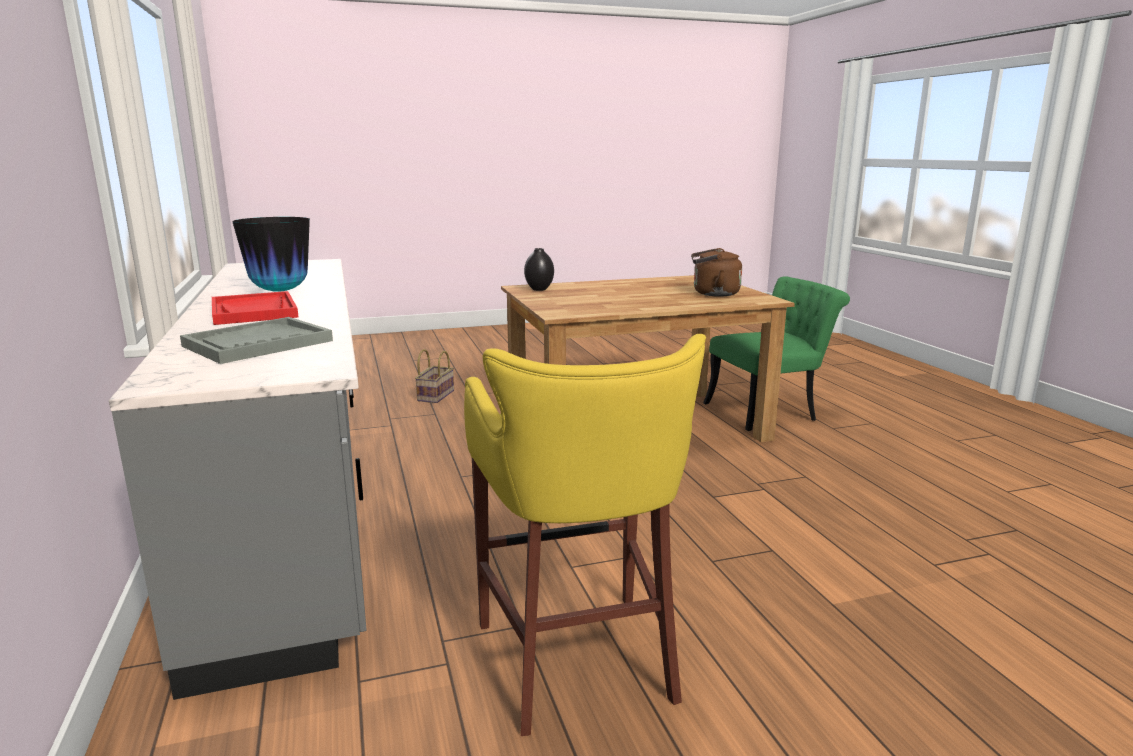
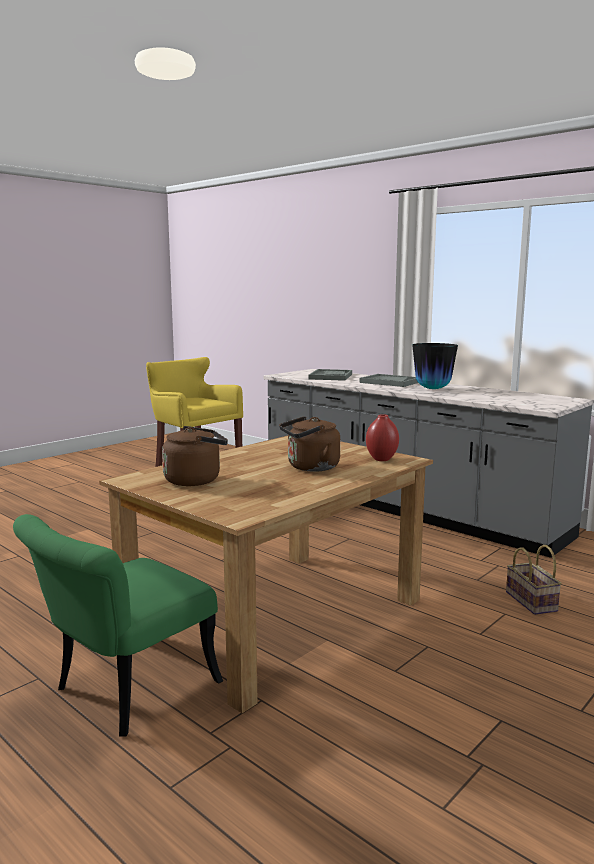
camera: 150 degrees right, 5 degrees down
(254, 311) = (390, 382): red tray -> grey tray
(539, 289) = (382, 459): black vase -> red vase
(610, 291) = (310, 467): none -> brown kettle

